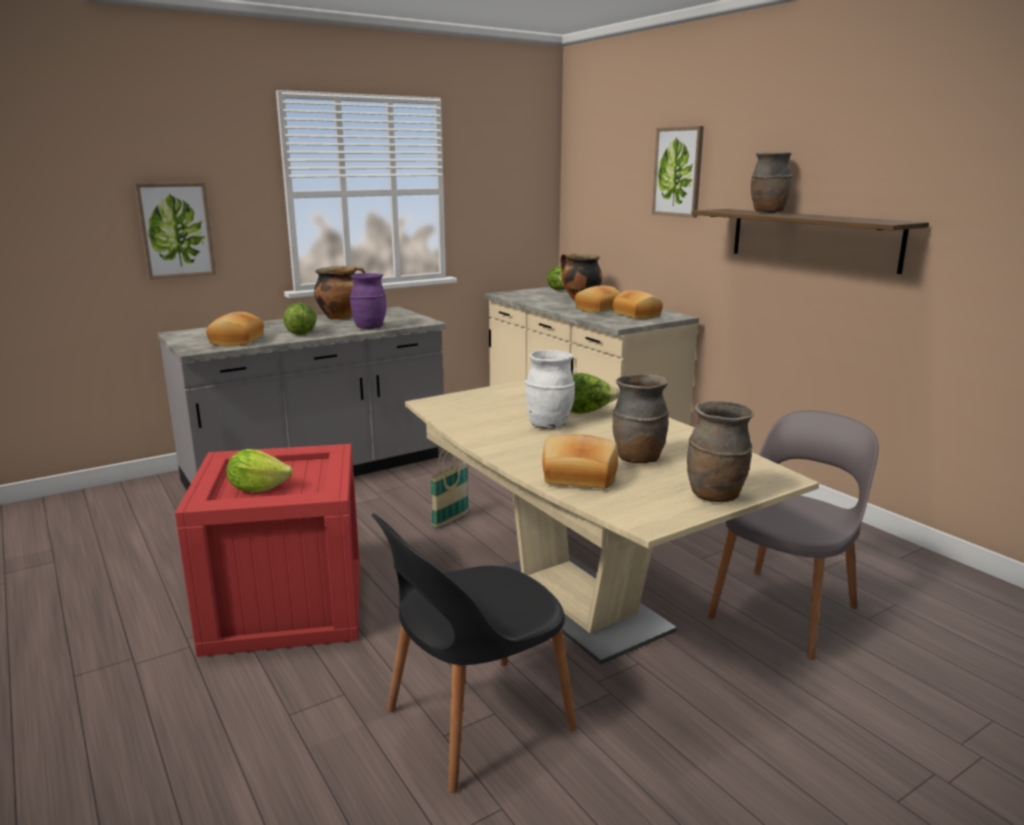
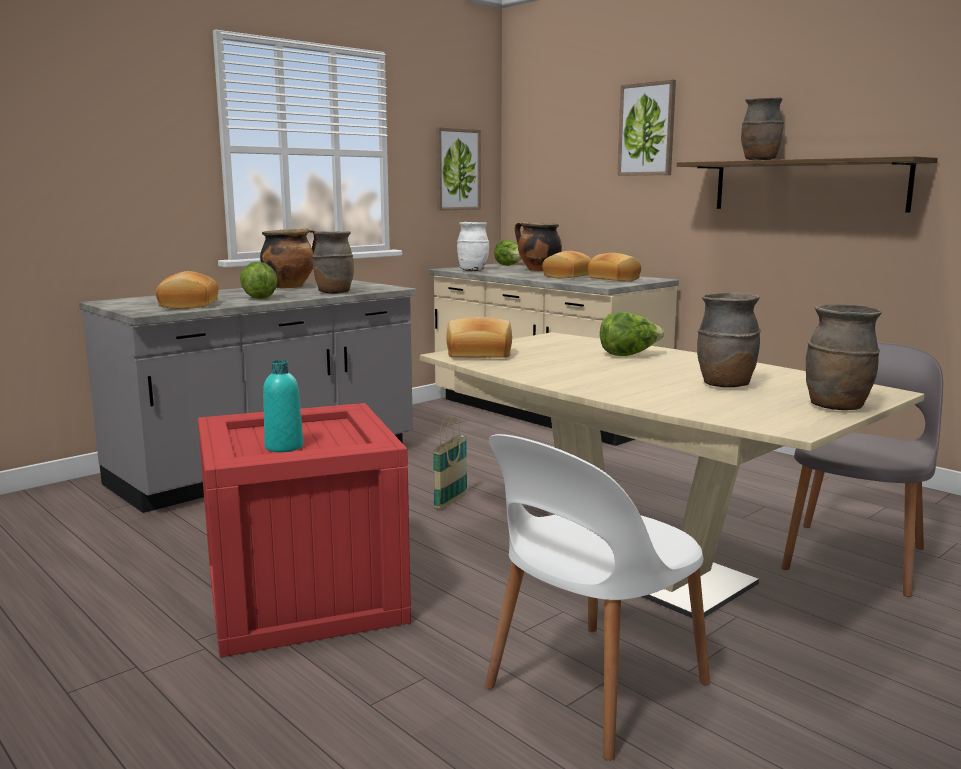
camera: 10 degrees left, 5 degrees down
(176, 230) = (98, 183): picture -> picture (457, 169)
(258, 488) = (284, 447): lettuce -> turquoise bottle
(369, 327) = (334, 293): purple vase -> brown vase
(474, 721) = (593, 688): black chair -> white chair
(549, 425) = (601, 365): white vase -> white vase (472, 270)
(579, 478) = (681, 401): bread -> bread (479, 355)

